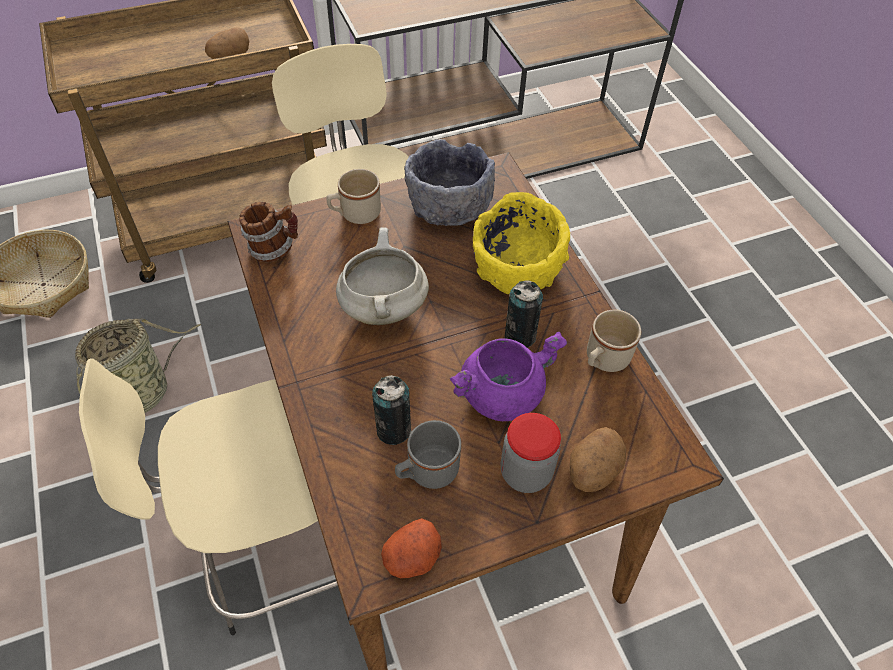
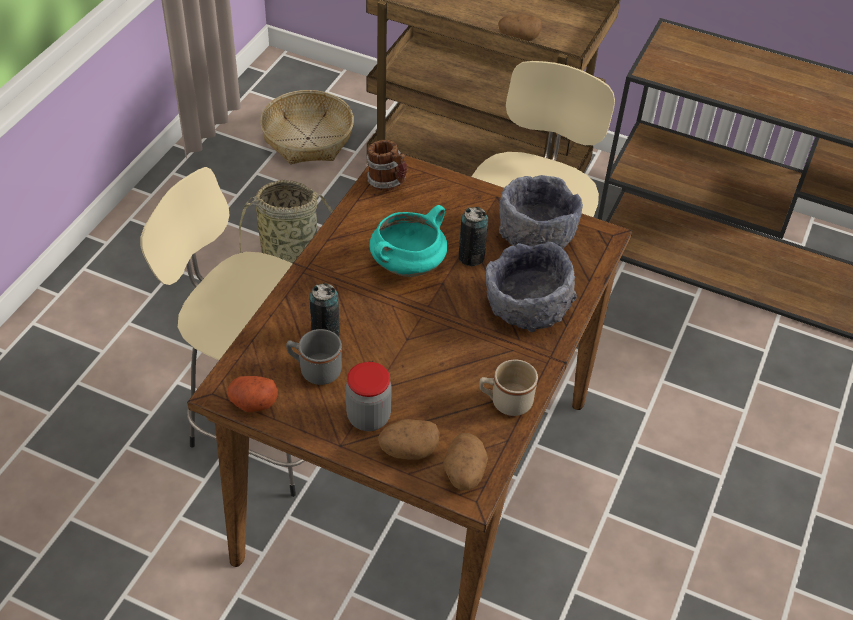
camera: 45 degrees right, 5 degrees down
(355, 214) = (464, 197): beige mug -> none
(382, 307) = (408, 264): white cooking pot -> turquoise cooking pot
(501, 393) = (413, 367): purple cooking pot -> none
(517, 268) = (527, 307): yellow bowl -> grey bowl
(520, 336) = (470, 346): can -> can (471, 257)
(656, 450) = (464, 474): none -> potato

